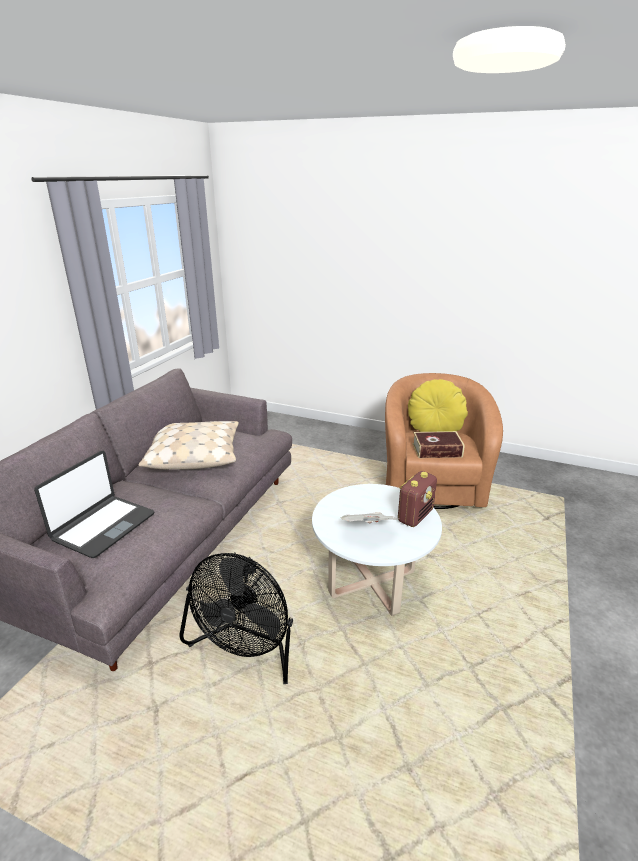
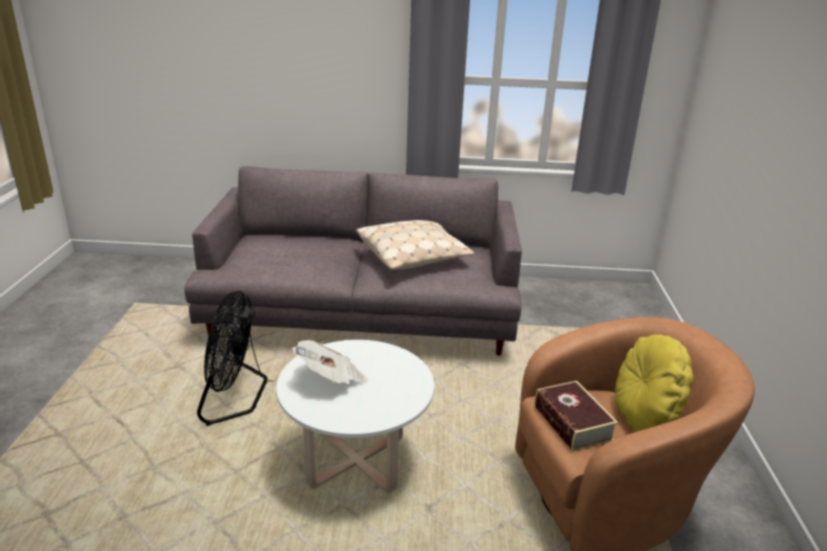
camera: 70 degrees right, 0 degrees up
(103, 526) = (280, 248): laptop -> none
(415, 516) = (374, 409): radio -> none

